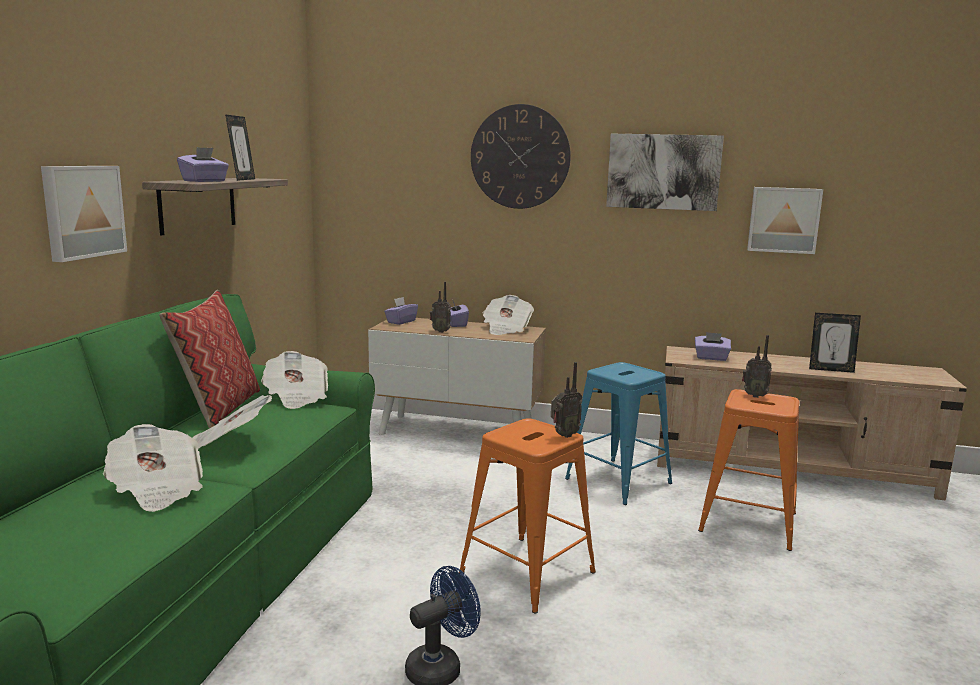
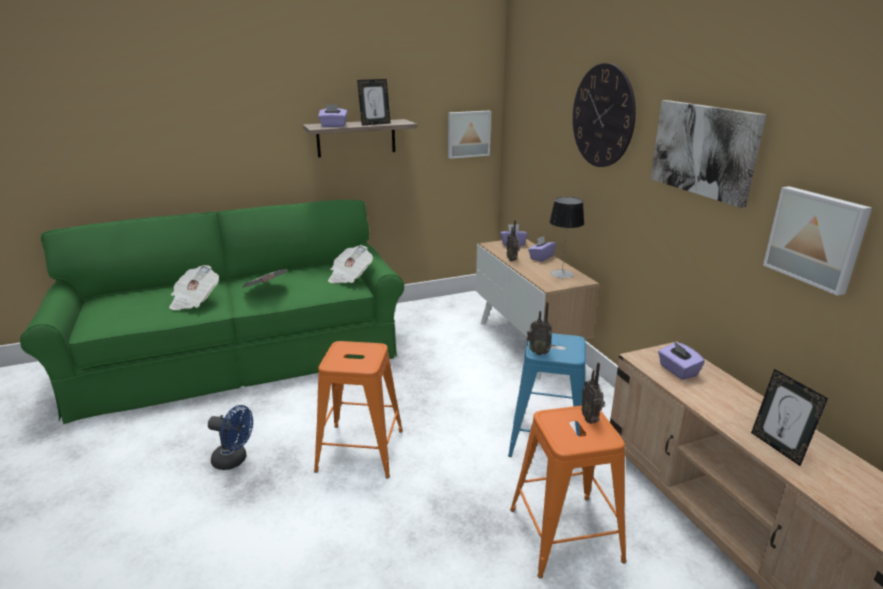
camera: 55 degrees right, 10 degrees up
(82, 211) = (253, 142): picture -> picture (468, 134)
(219, 408) = (309, 269): pillow -> none
(506, 329) = (562, 274): newspaper -> table lamp
(563, 435) = (364, 365): radio -> radio (538, 352)

